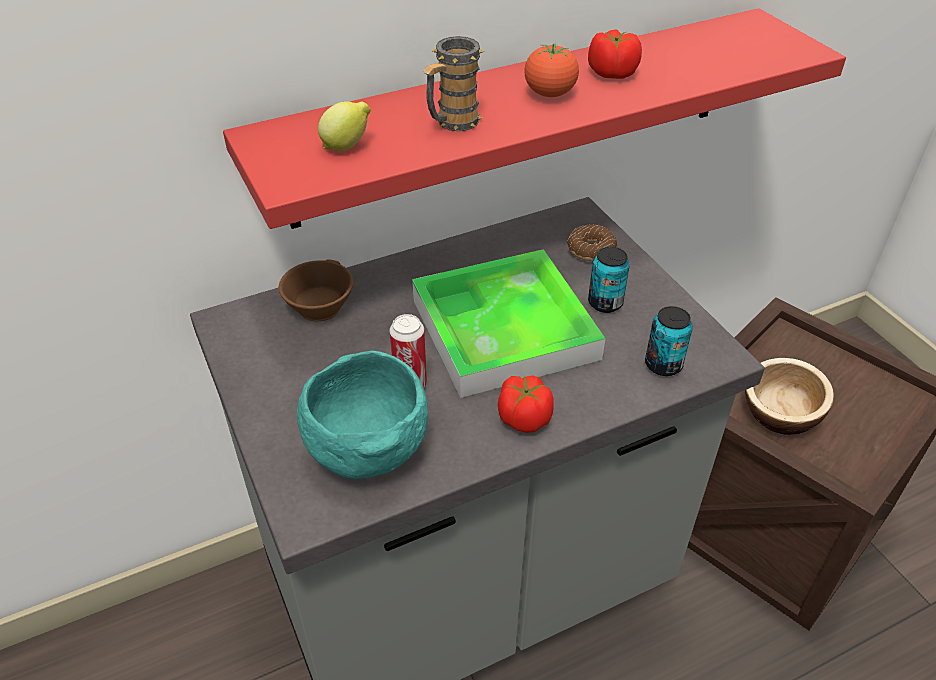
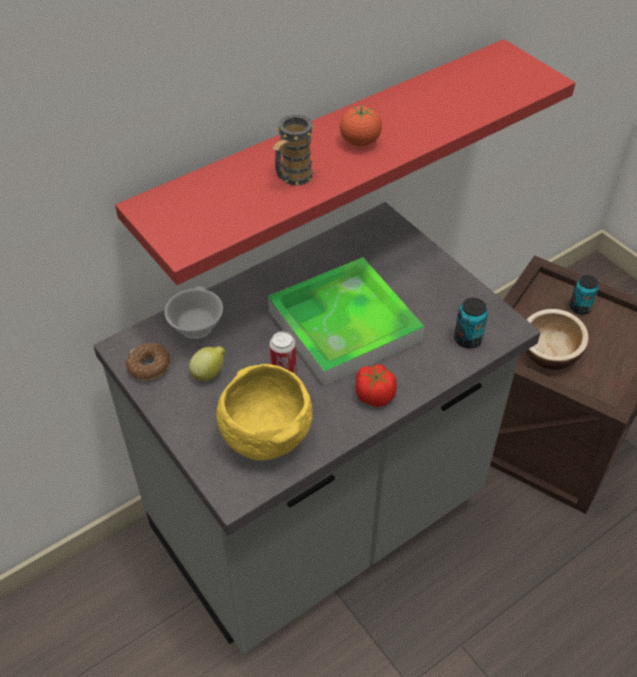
camera: 10 degrees left, 5 degrees up
(318, 305) = (194, 324): brown cup -> white cup
(347, 146) = (218, 209): lemon -> lemon (209, 373)
(367, 449) = (265, 435): turquoise bowl -> yellow bowl
(591, 250) = (396, 249): donut -> donut (149, 366)
(605, 303) = (416, 294): can -> can (580, 307)
(612, 73) = (403, 117): tomato -> none

